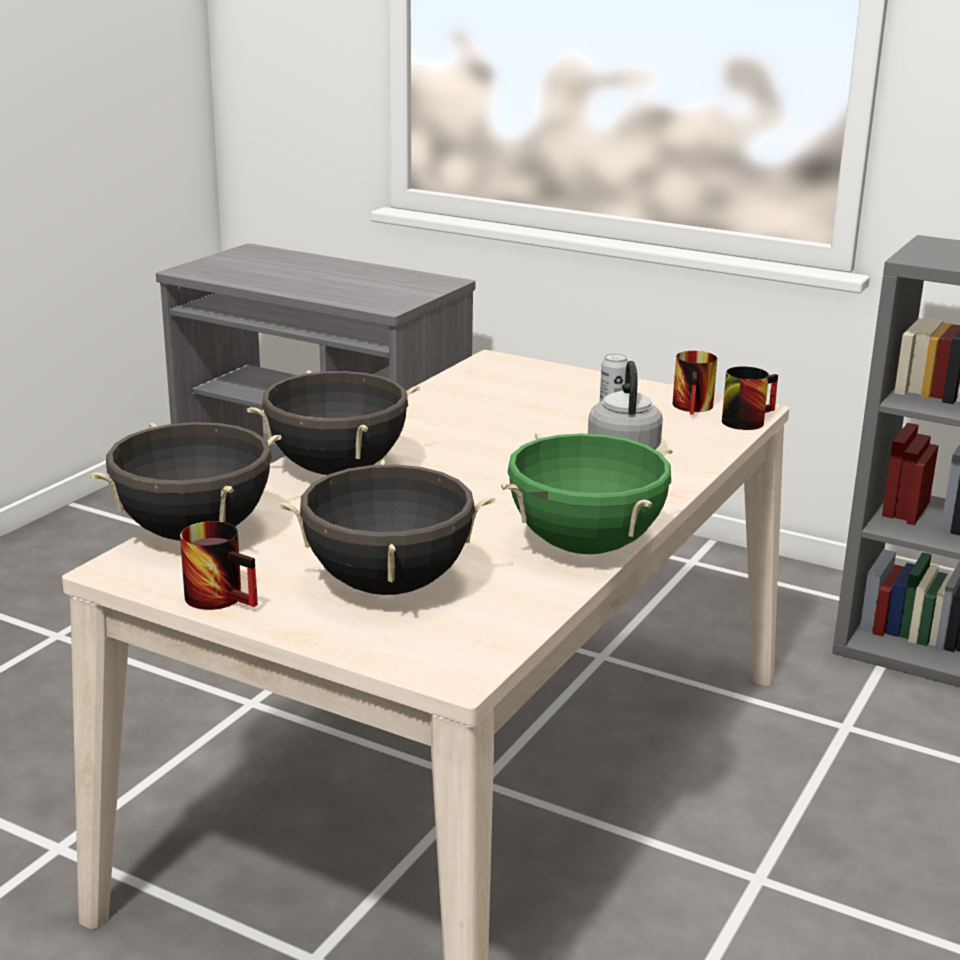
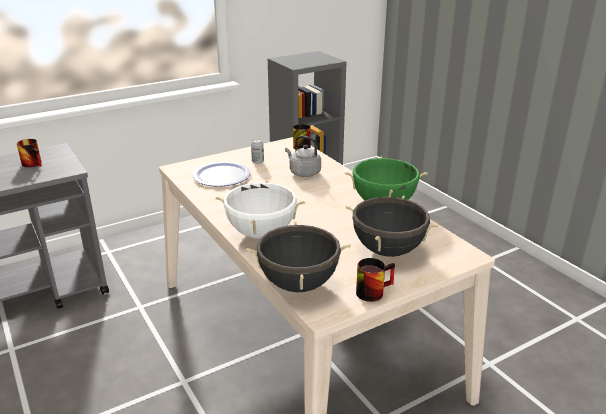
camera: 60 degrees left, 5 degrees up
(337, 469) = (261, 233): black cooking pot -> white cooking pot
(513, 394) = (222, 176): none -> plate
(696, 408) = (279, 149): mug -> mug (35, 163)

